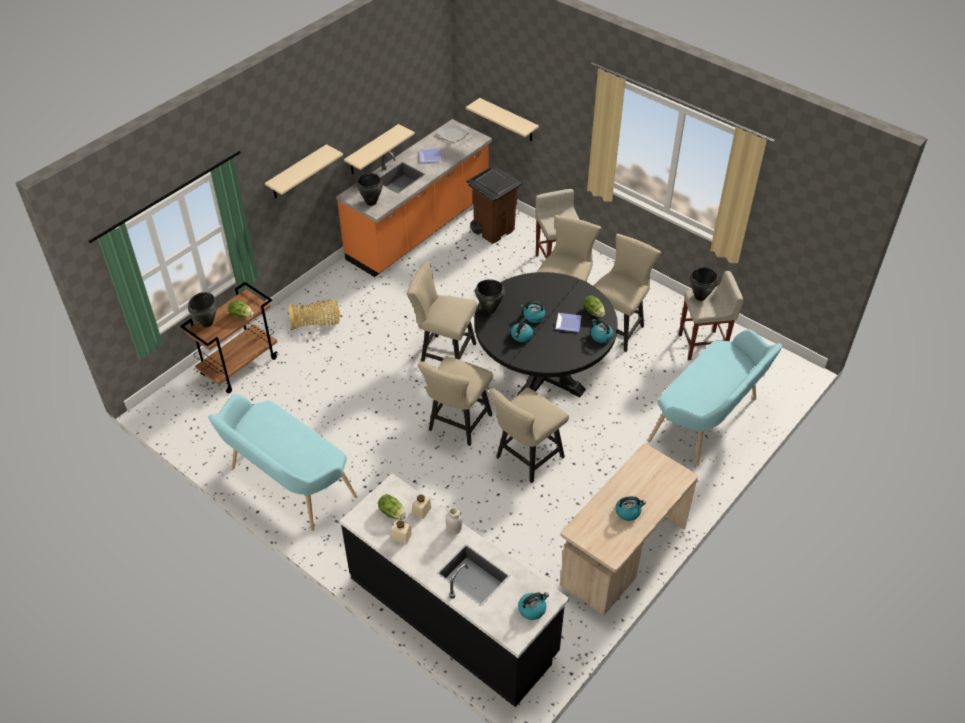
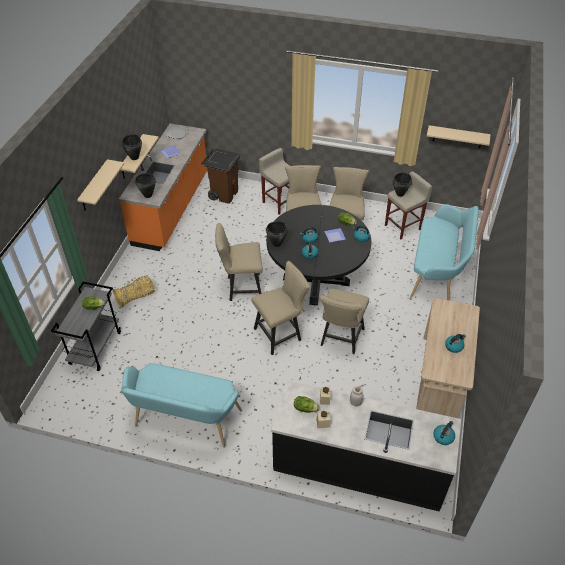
camera: 25 degrees left, 0 degrees up
(207, 323) = (70, 322): black cooking pot -> black cooking pot (134, 157)
(240, 365) = (95, 347): brown cart -> grey cart
(457, 425) = (280, 333): beige chair -> beige chair turned 120 degrees counterclockwise
(508, 120) = (217, 112): beige shelf -> beige shelf (457, 137)

